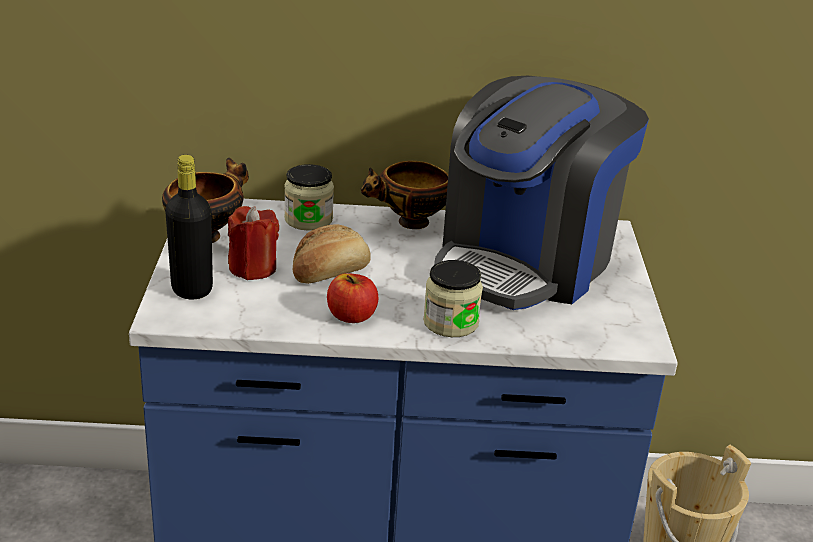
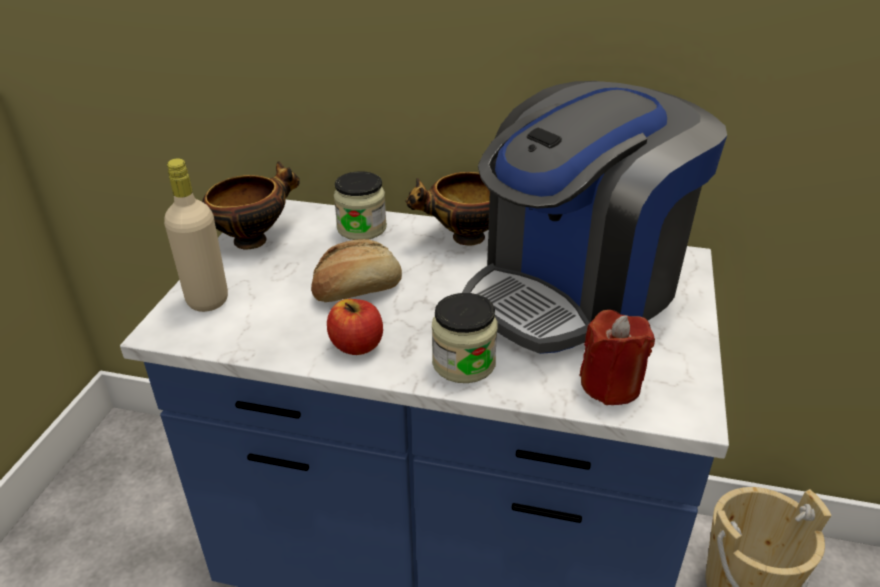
camera: 15 degrees right, 5 degrees up
(192, 289) = (207, 300): black bottle -> beige bottle
(253, 268) = (280, 279): red candle -> red candle (610, 385)

